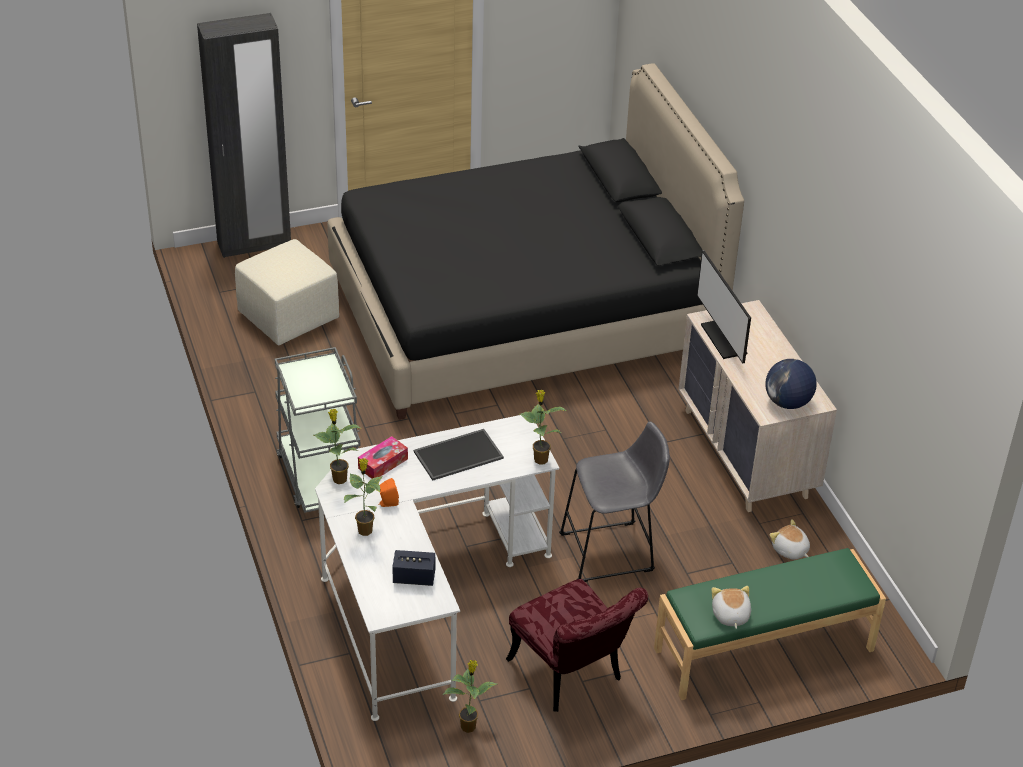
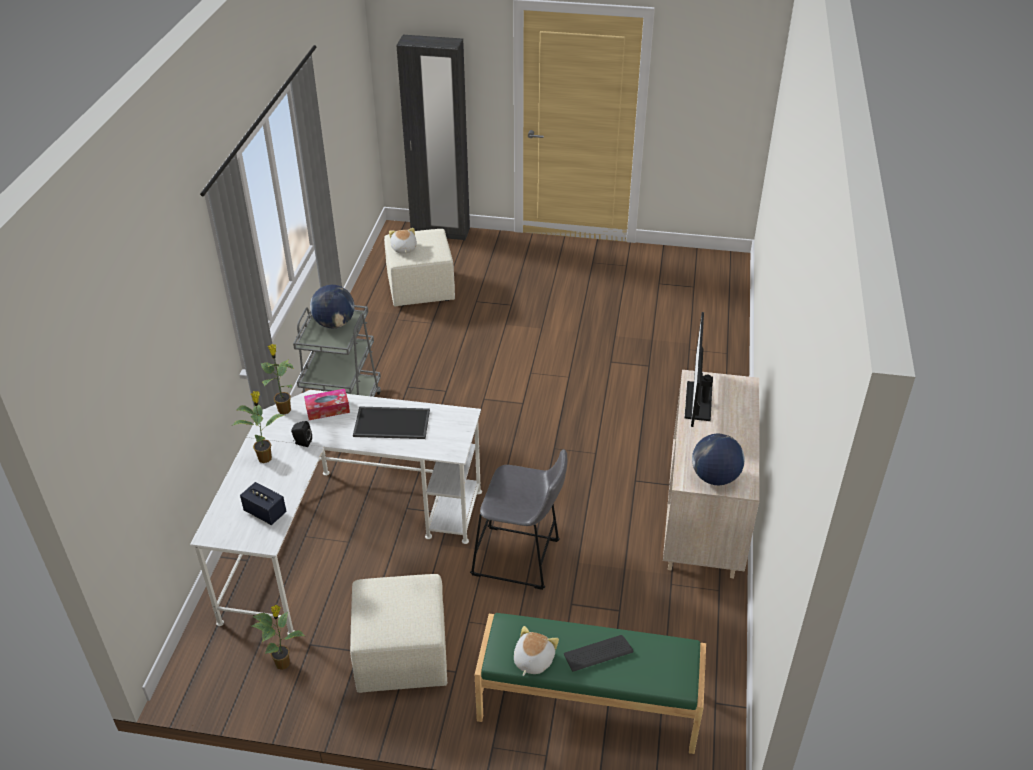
camera: 30 degrees right, 0 degrees up
(313, 376) = (334, 323): none -> globe
(387, 503) = (302, 442): orange speaker -> black speaker
(522, 313) = (599, 339): black bed -> none
(540, 459) = (454, 450): potted plant -> none
(572, 677) = (400, 656): red chair -> beige ottoman
(778, 589) = (597, 654): none -> keyboard
(790, 550) = (681, 620): plush toy -> plush toy (403, 249)

